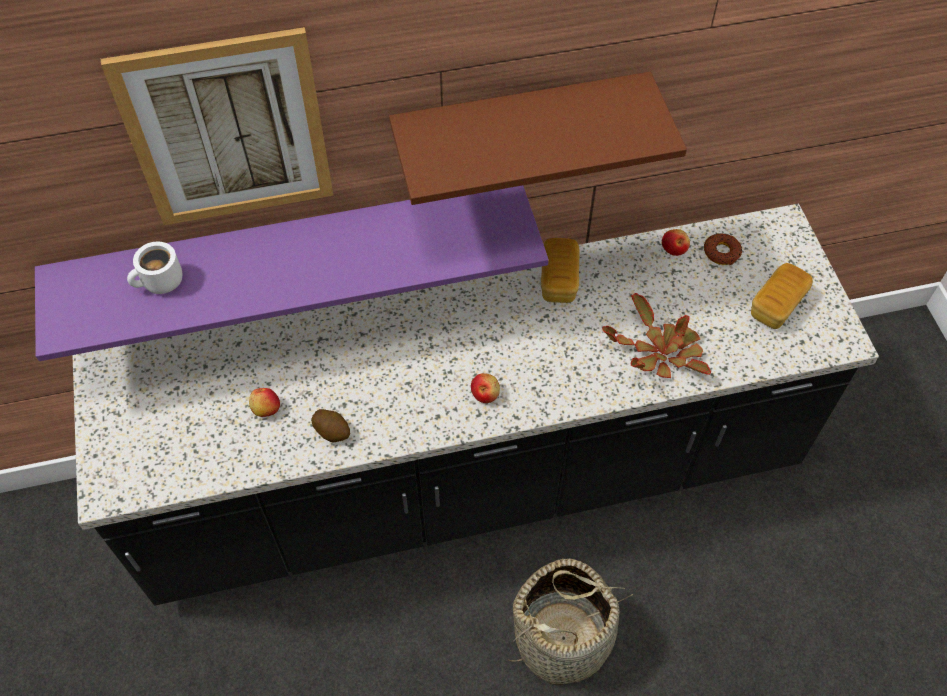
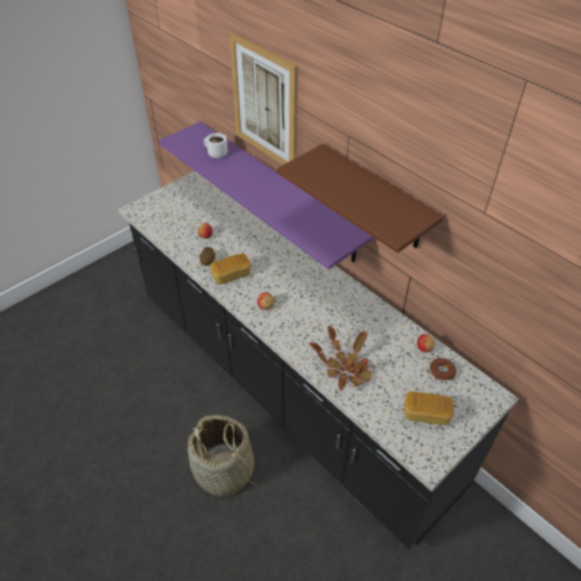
camera: 60 degrees right, 10 degrees down
(558, 280) = (359, 306): bread -> bread (231, 275)

